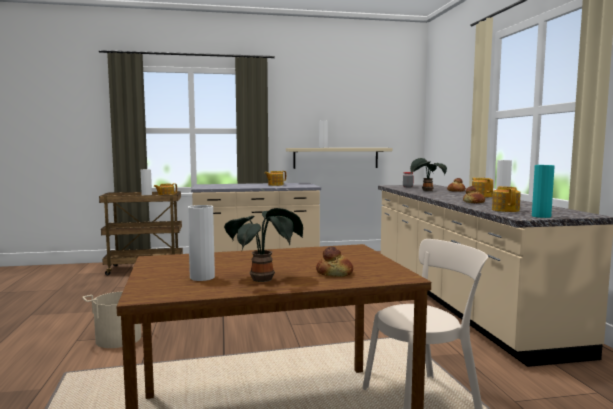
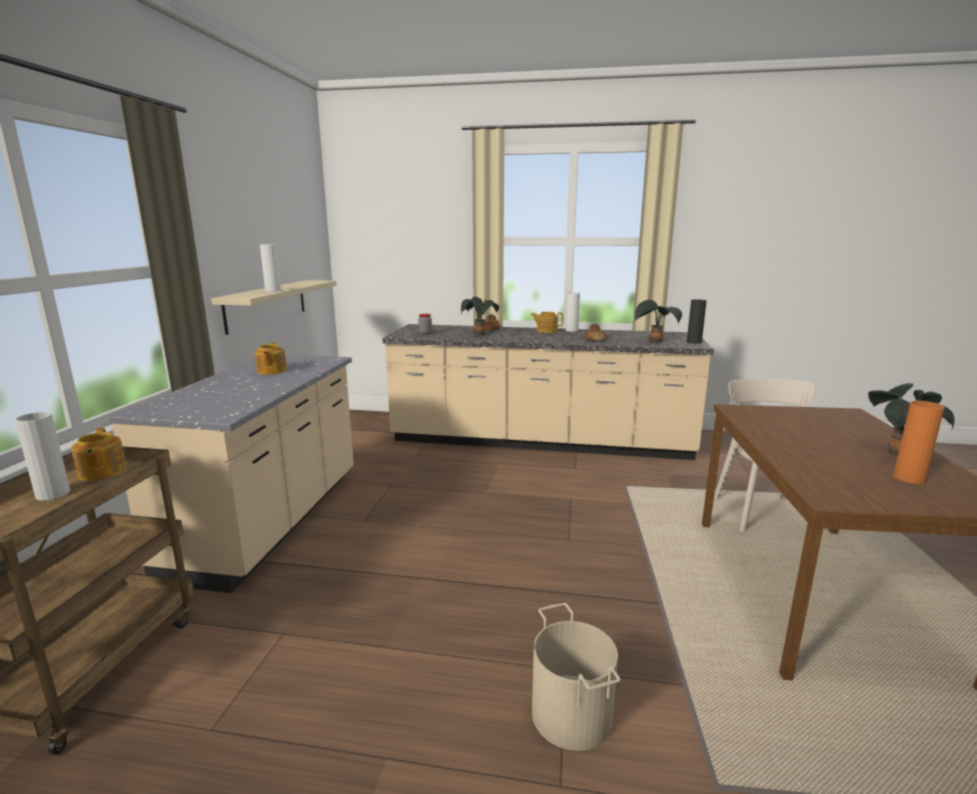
camera: 70 degrees left, 10 degrees up
(202, 277) = (909, 478): white vase -> orange vase
(335, 273) = (853, 429): bread -> none
(505, 210) = (654, 342): teapot -> potted plant
(541, 216) = (694, 342): turquoise vase -> black vase

